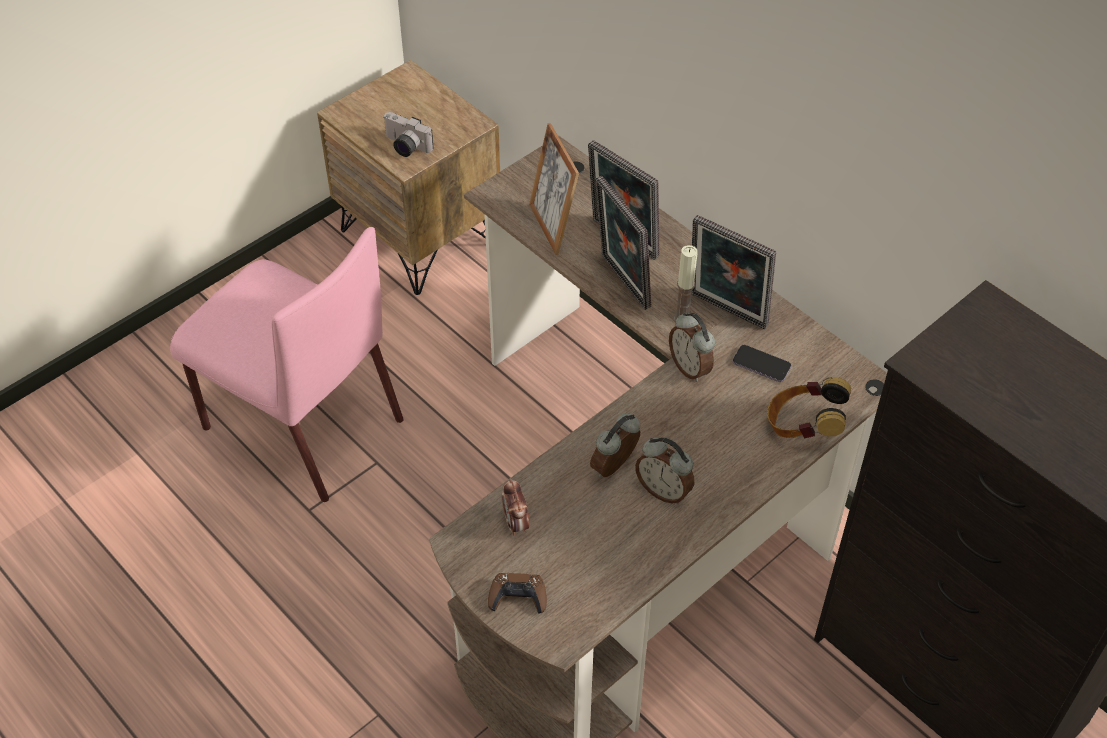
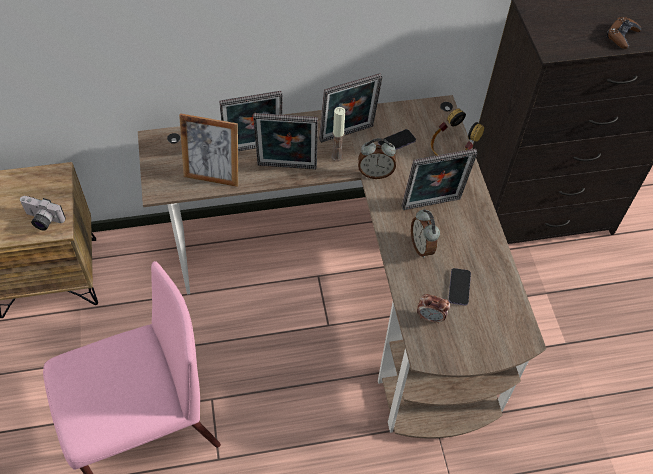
camera: 60 degrees left, 5 degrees up
(405, 147) = (42, 220): camera -> camera turned 45 degrees clockwise
(518, 597) = (484, 344): brown game controller -> brown game controller (621, 35)
(584, 533) = (459, 287): none -> phone
(664, 490) = (453, 234): alarm clock -> none
(690, 448) = (432, 206): none -> picture frame

